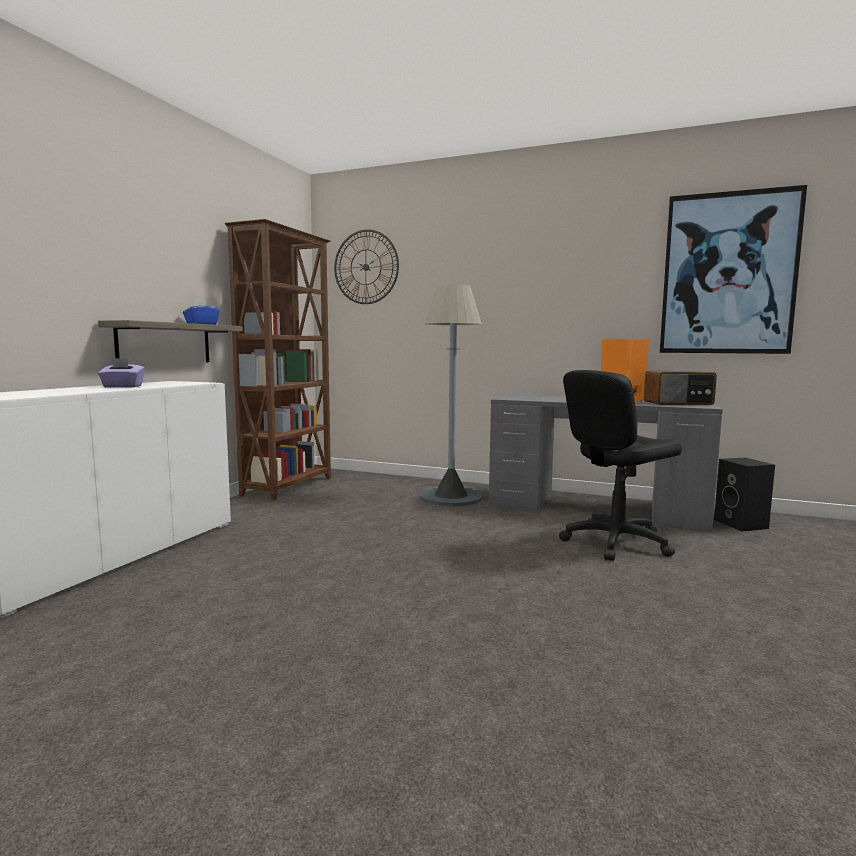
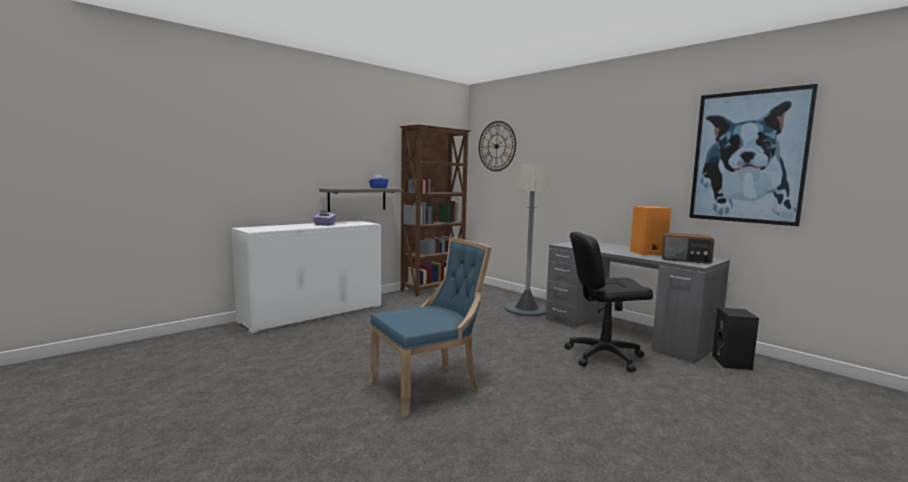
camera: 25 degrees right, 0 degrees up
(454, 644) = (429, 387): none -> blue chair

